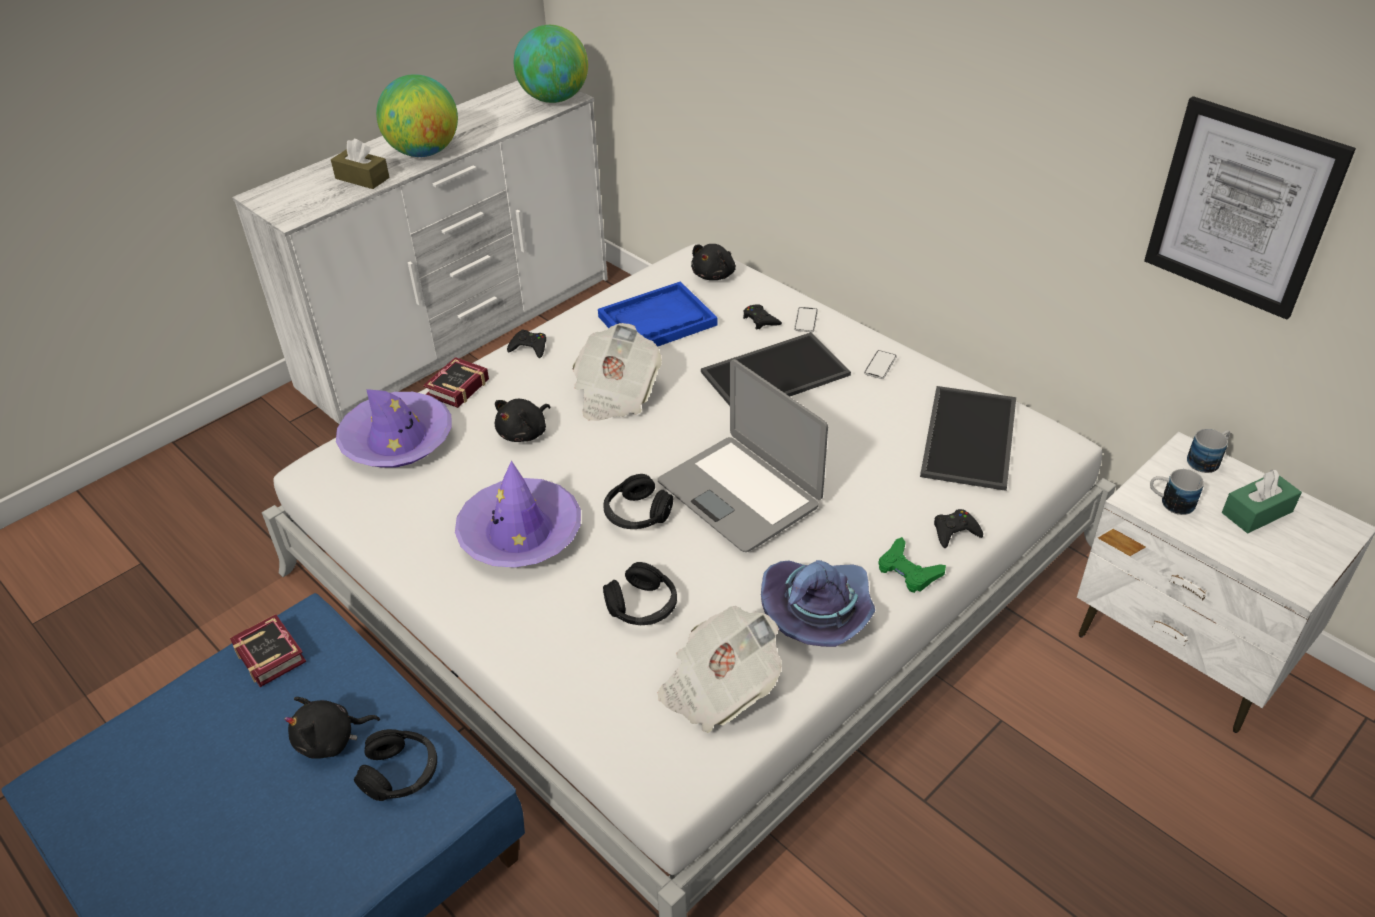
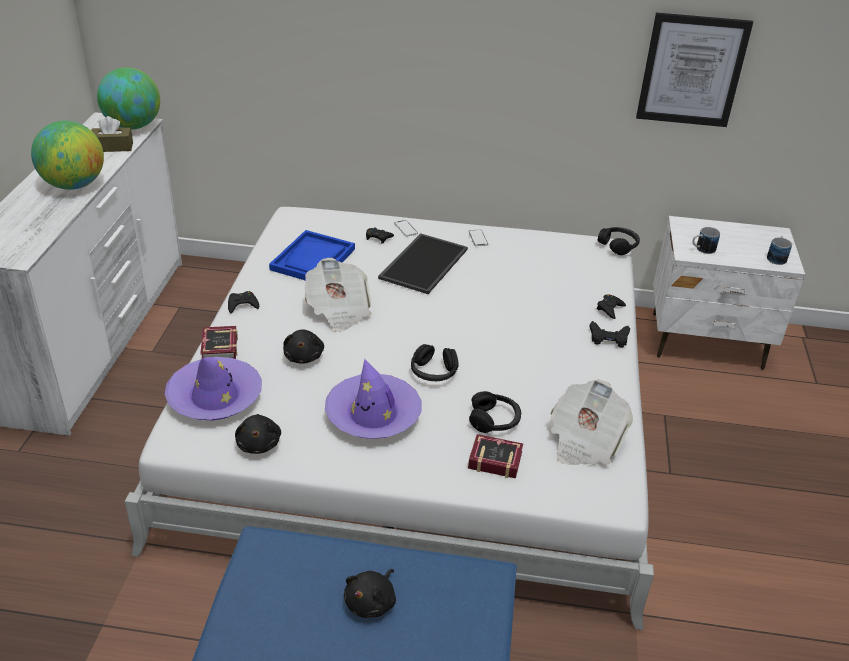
camera: 40 degrees left, 5 degrees down
(270, 652) = (262, 576): book -> book (493, 459)
(362, 178) = (44, 215): brown tissue box -> brown tissue box (112, 147)
(401, 773) = (441, 593): black headphones -> black headphones (618, 245)
(715, 275) = (318, 221): black plush toy -> black plush toy (259, 443)
(740, 493) = (480, 336): laptop -> none
(820, 613) = (590, 378): purple hat -> none
(908, 571) = (608, 338): green game controller -> black game controller
(971, 439) = (568, 259): tray -> none
(1207, 460) = (695, 224): mug -> mug (776, 257)
(1257, 512) = (740, 239): green tissue box -> none

